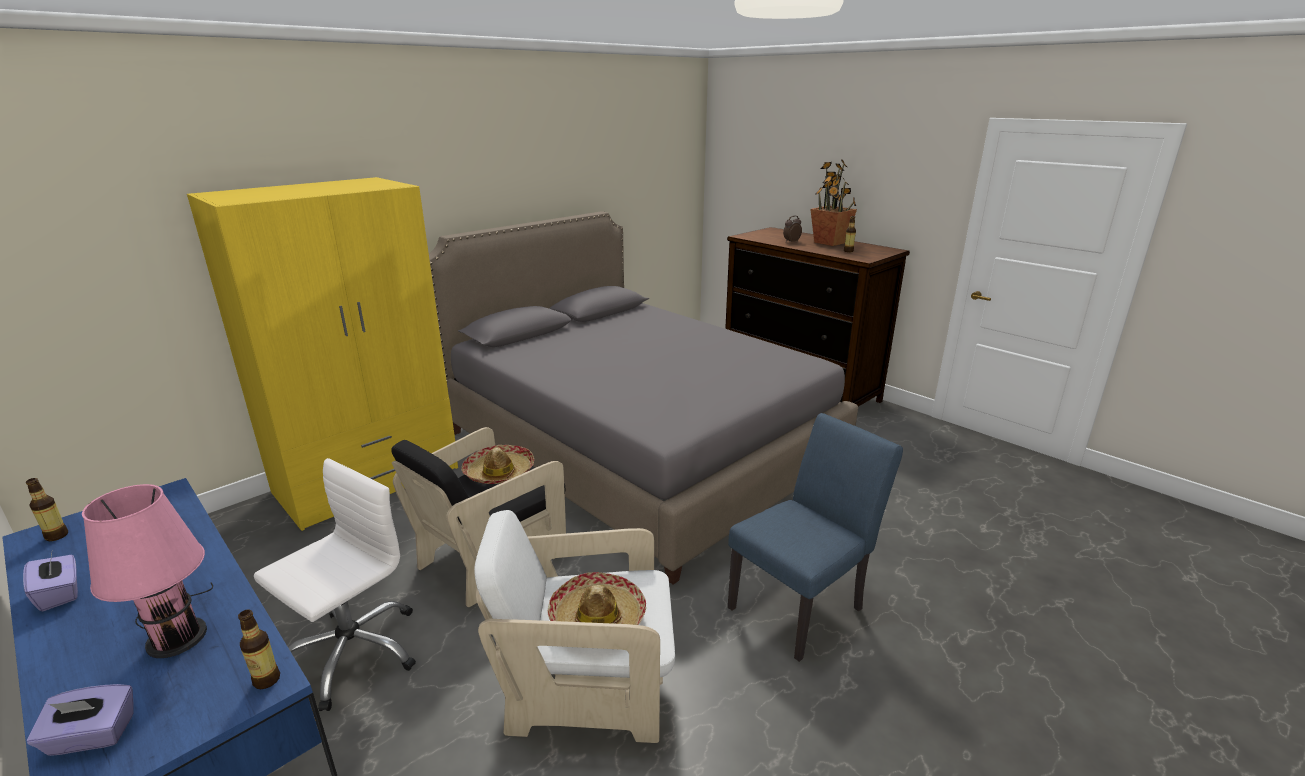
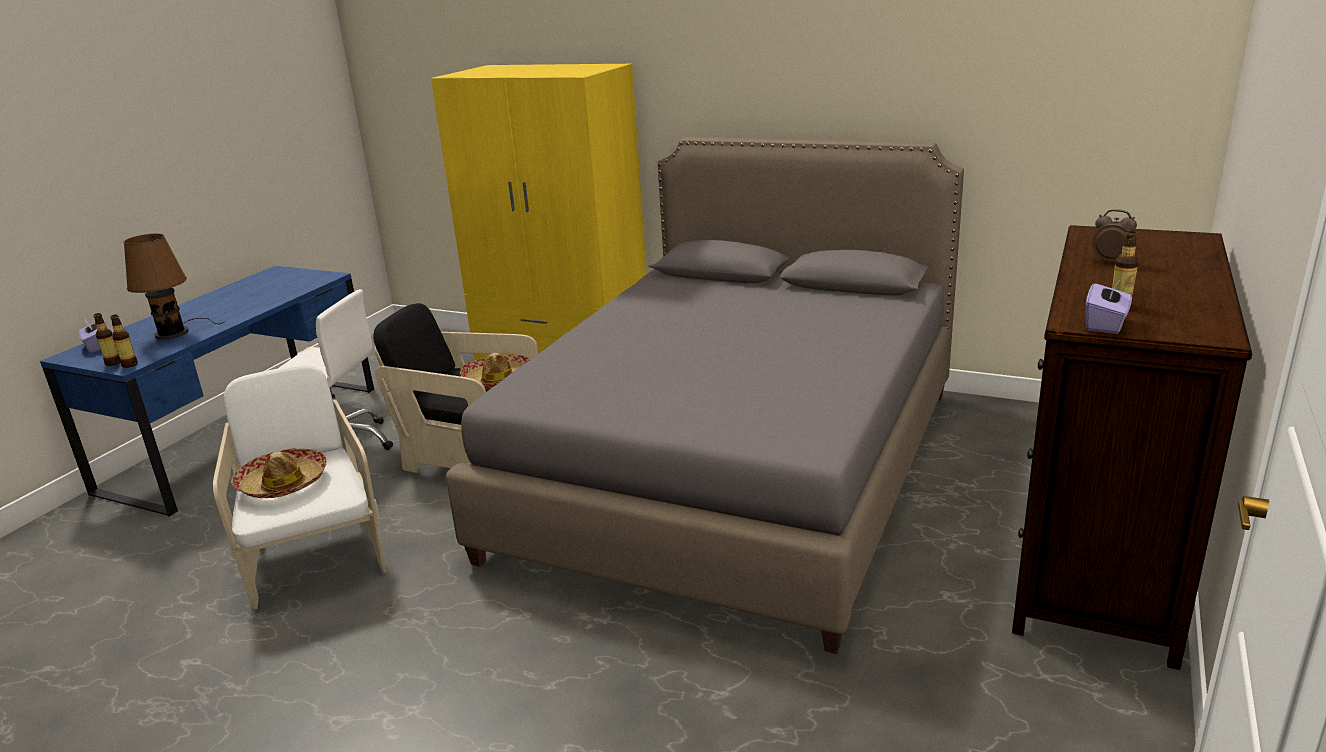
camera: 70 degrees right, 0 degrees up
(57, 536) = (275, 274): bottle -> bottle (113, 363)
(60, 593) = (218, 296): purple tissue box -> purple tissue box (1105, 324)
(176, 634) = (175, 332): pink table lamp -> brown table lamp
(803, 604) = (466, 665): blue chair -> none
(829, 242) = (1169, 284): potted plant -> none

